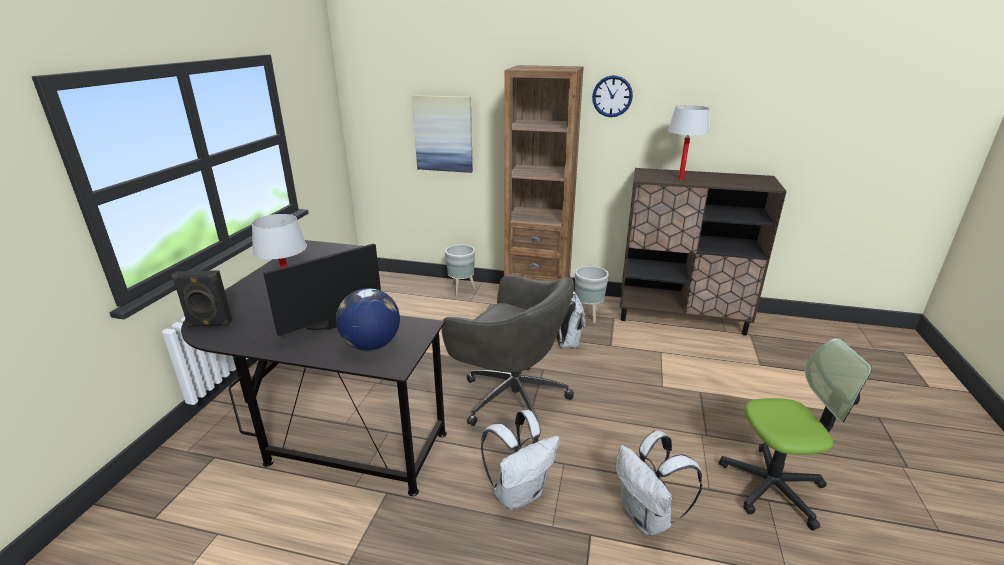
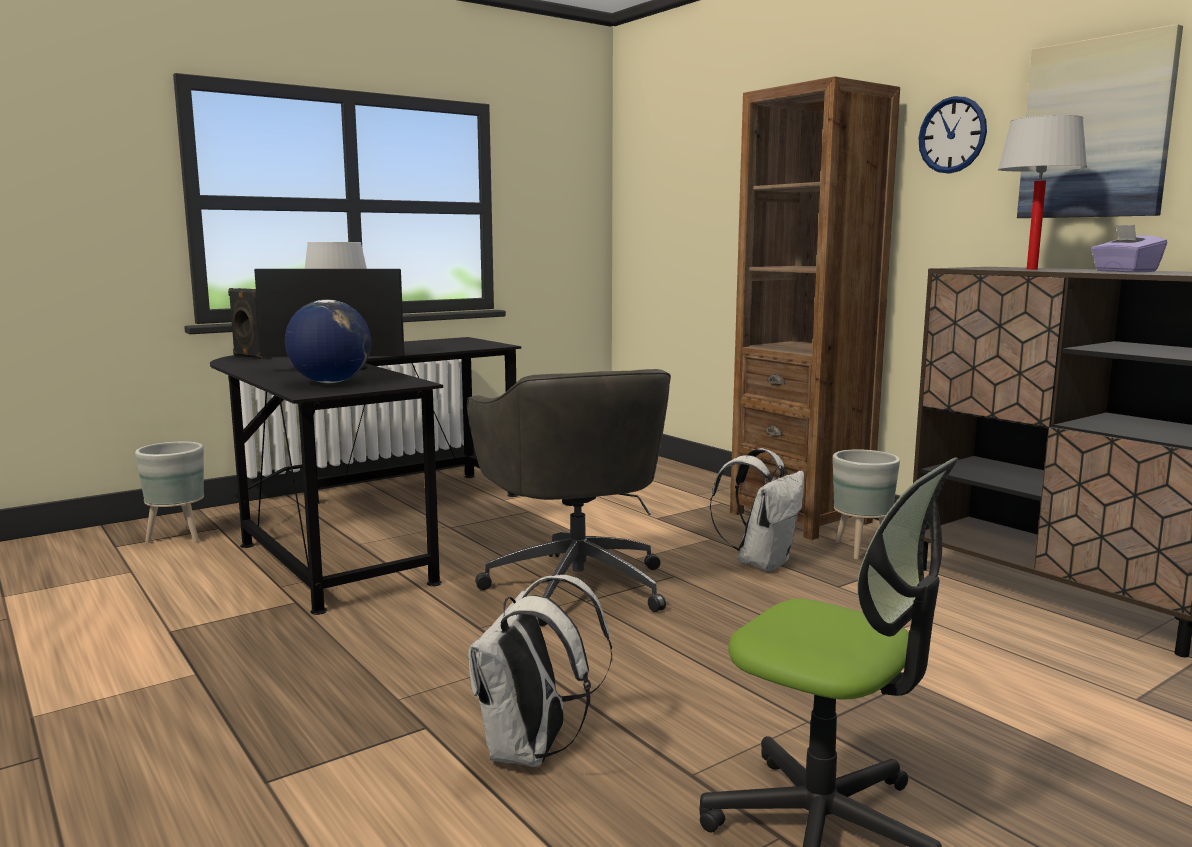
camera: 40 degrees right, 15 degrees down
(443, 134) = (716, 224): picture -> picture (1096, 129)
(461, 290) = (704, 483): grey planter -> grey planter (179, 538)
(519, 493) = (419, 658): white backpack -> none
(722, 180) = (1124, 271): none -> purple tissue box

